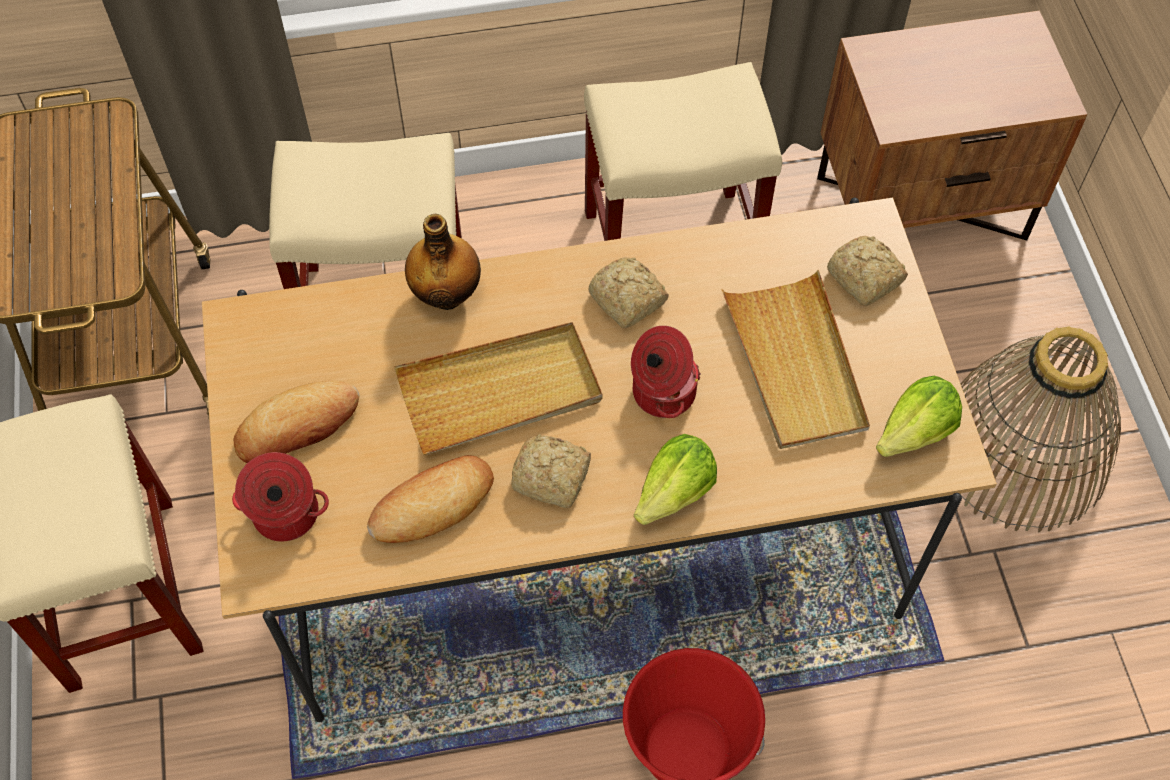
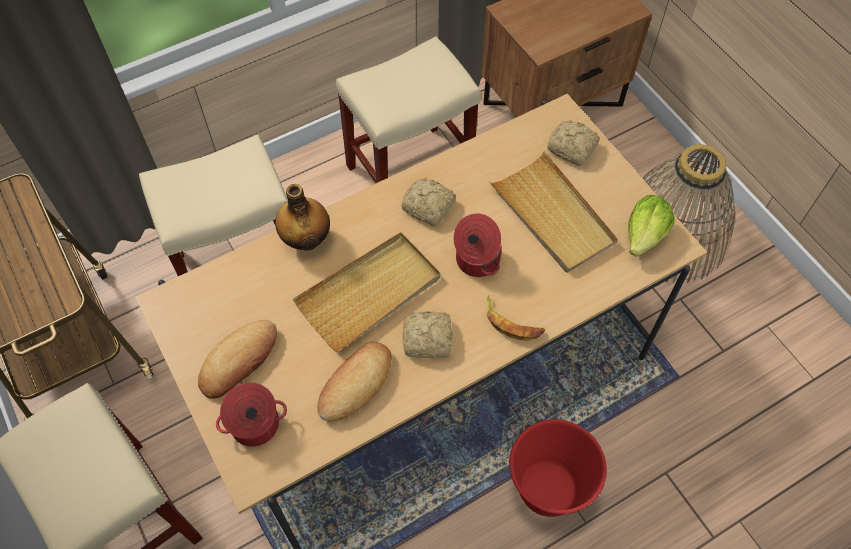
camera: 20 degrees left, 0 degrees up
(674, 492) = (512, 323): lettuce -> banana

